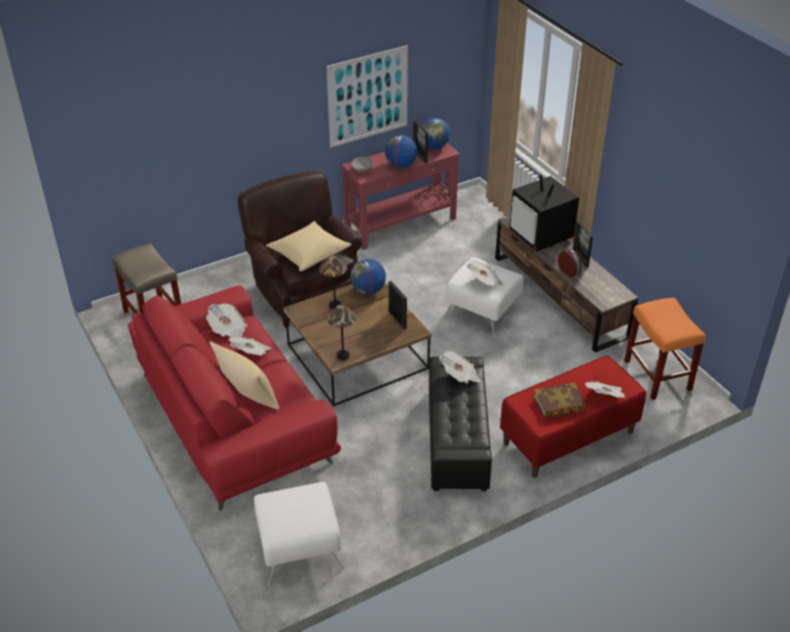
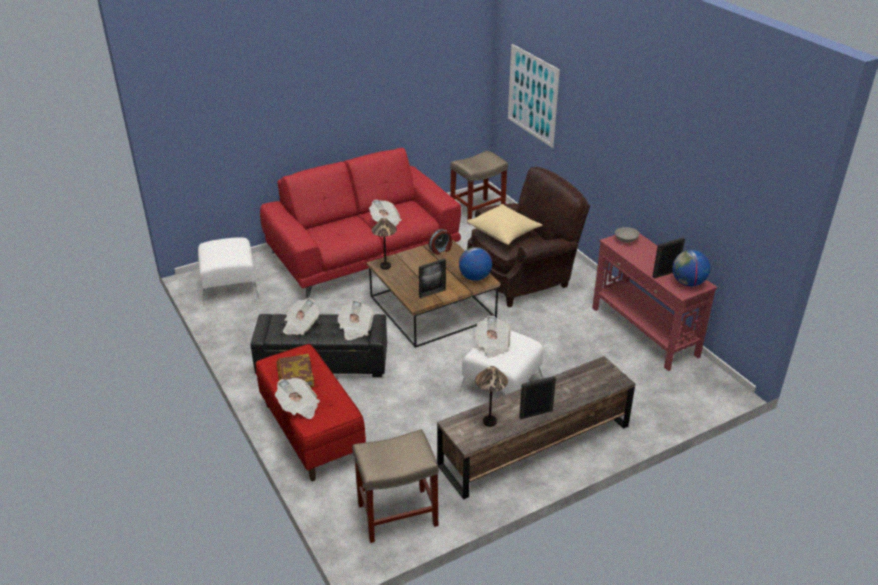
camera: 90 degrees right, 5 degrees down
(228, 330) = (414, 211): newspaper -> newspaper (300, 326)
(247, 396) = (337, 223): beige pillow -> none
(334, 305) = (452, 261): table lamp -> table lamp (489, 421)
(368, 96) = (670, 183): picture -> picture (532, 95)
(400, 165) = (642, 262): globe -> none
(541, 236) = (575, 386): television -> none
(569, 271) = (509, 403): alarm clock -> alarm clock (440, 250)
(658, 376) = (396, 515): orange stool -> beige stool

